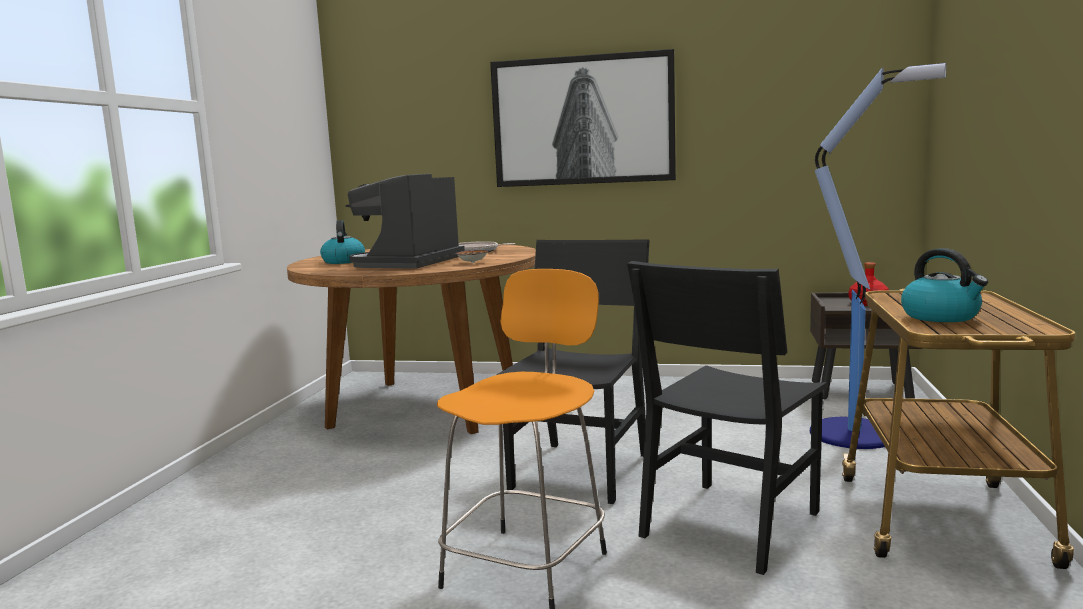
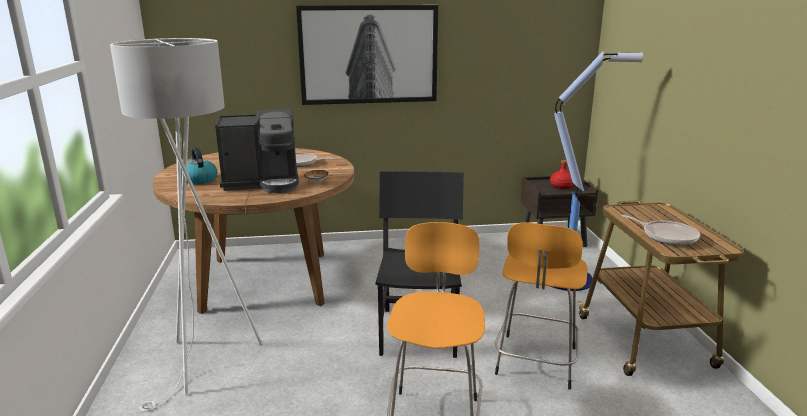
camera: 20 degrees left, 10 degrees up
(294, 475) = (207, 364): none -> white floor lamp
(409, 263) = (263, 183): coffee machine -> coffee machine turned 105 degrees counterclockwise
(730, 523) = (535, 363): black chair -> orange stool
(941, 316) = (667, 236): kettle -> frying pan

